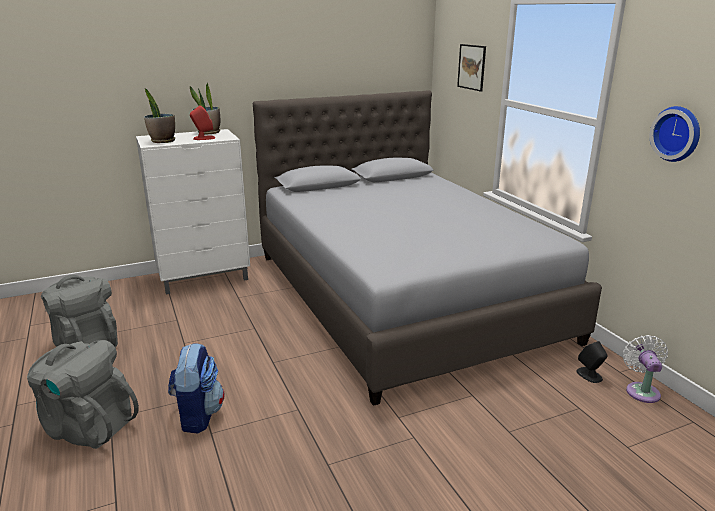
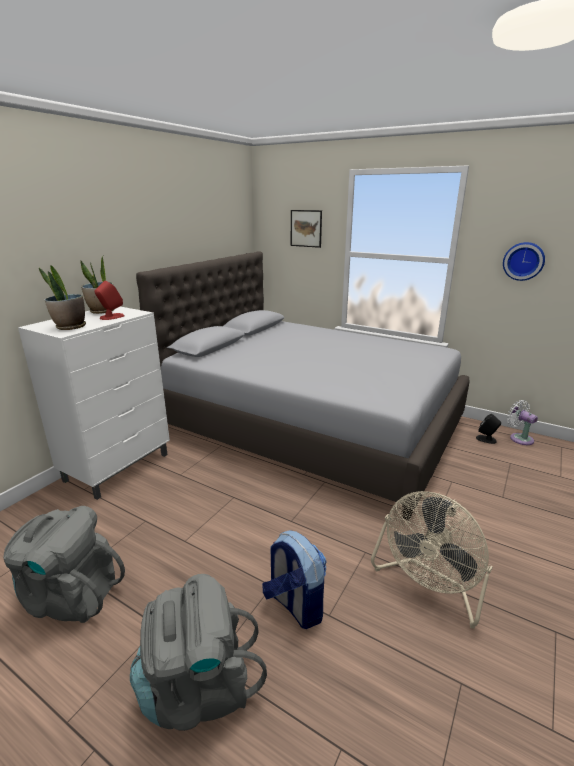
camera: 35 degrees left, 0 degrees up
(316, 452) = (426, 581): none -> beige fan

